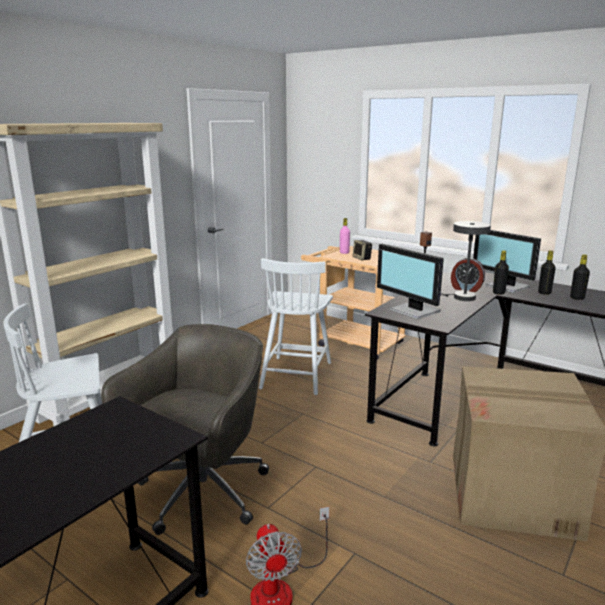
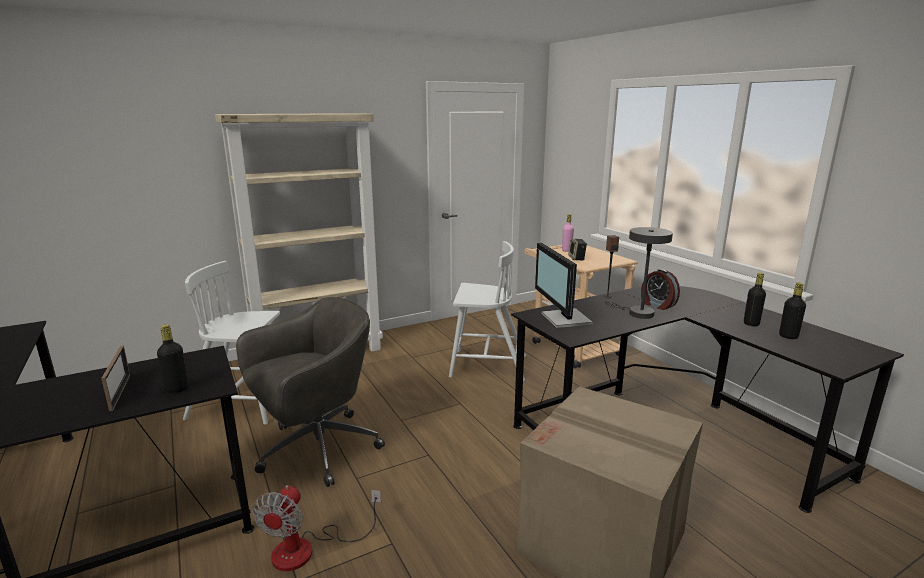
camera: 25 degrees right, 0 degrees up
(65, 470) = (120, 392): none -> picture frame
(296, 374) = (486, 366): white chair -> white chair turned 120 degrees counterclockwise
(498, 293) = (690, 315): black bottle -> black bottle (177, 389)
(507, 287) = (711, 310): monitor -> none

